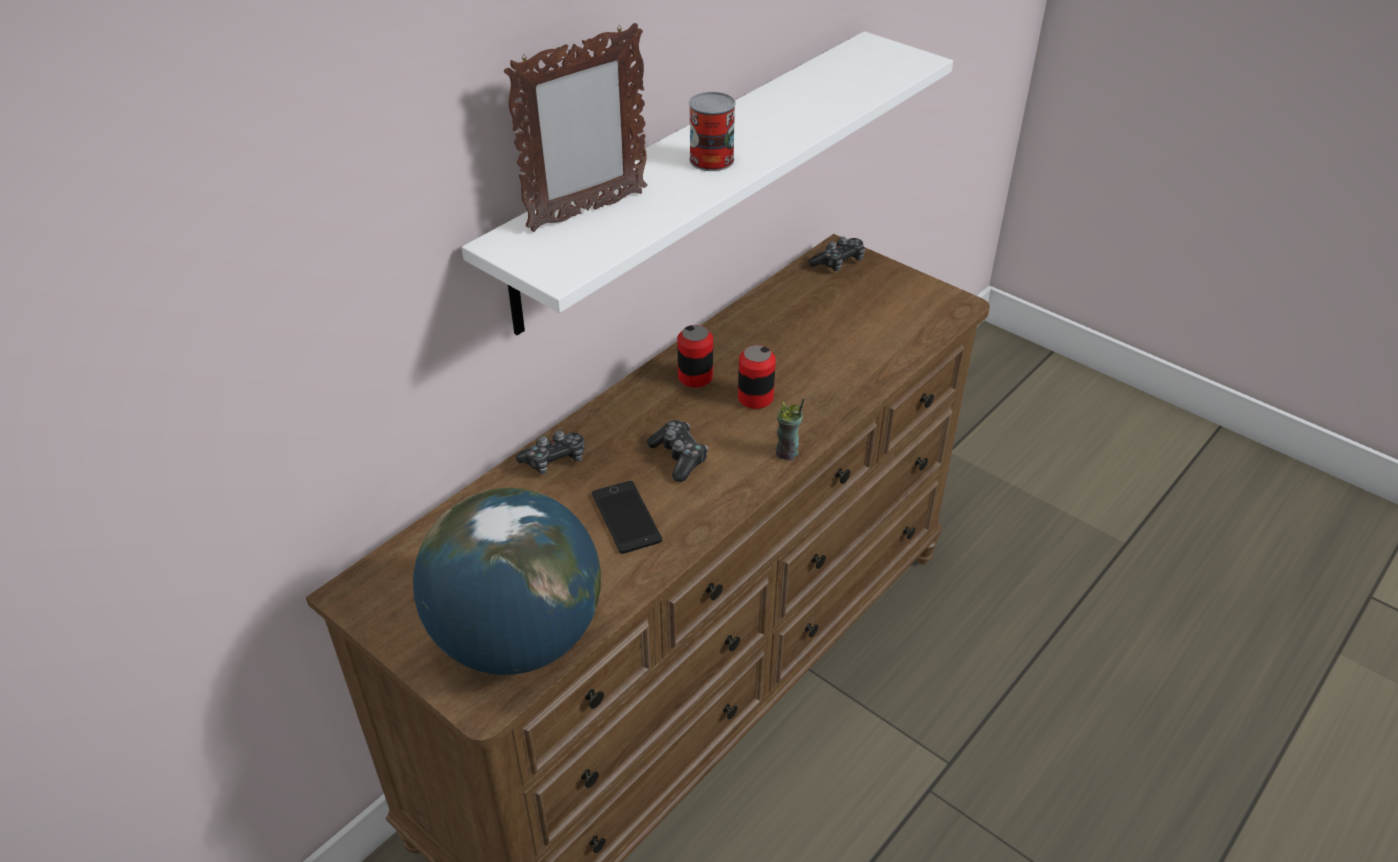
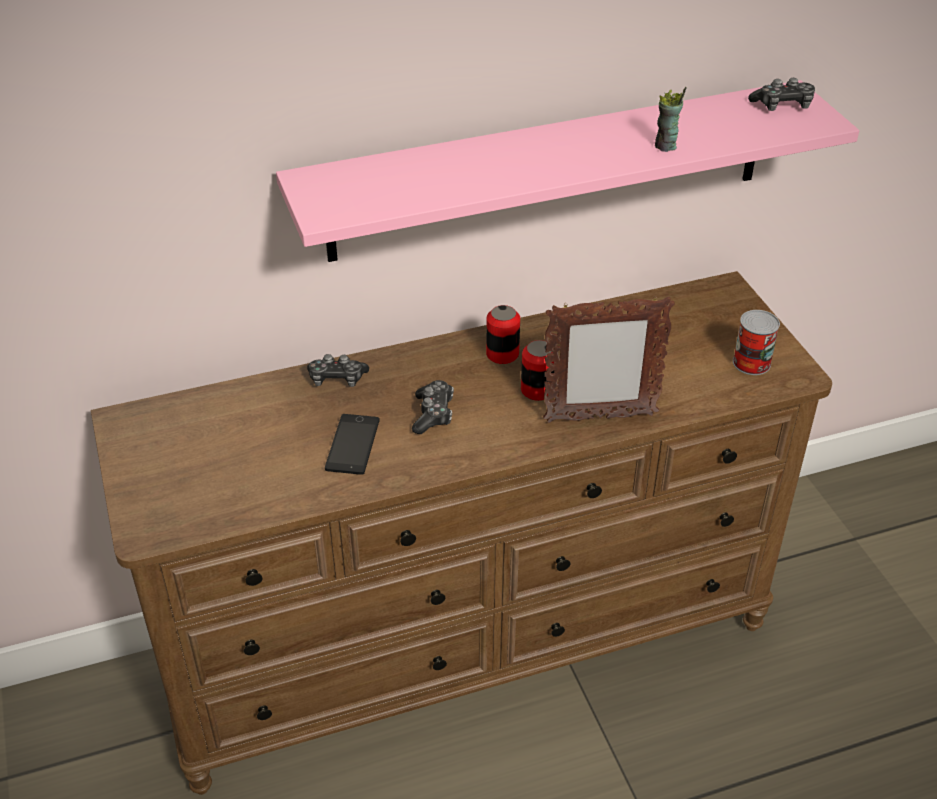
camera: 30 degrees right, 0 degrees up
(519, 639) = (202, 501): globe -> none
(586, 212) = (391, 172): picture frame -> picture frame (599, 418)
(692, 175) = (550, 171): white shelf -> pink shelf
(711, 160) = (534, 159): can -> can (751, 363)
(787, 453) = (524, 445): cup -> cup (665, 146)
(838, 262) = (717, 298): game controller -> game controller (782, 106)

